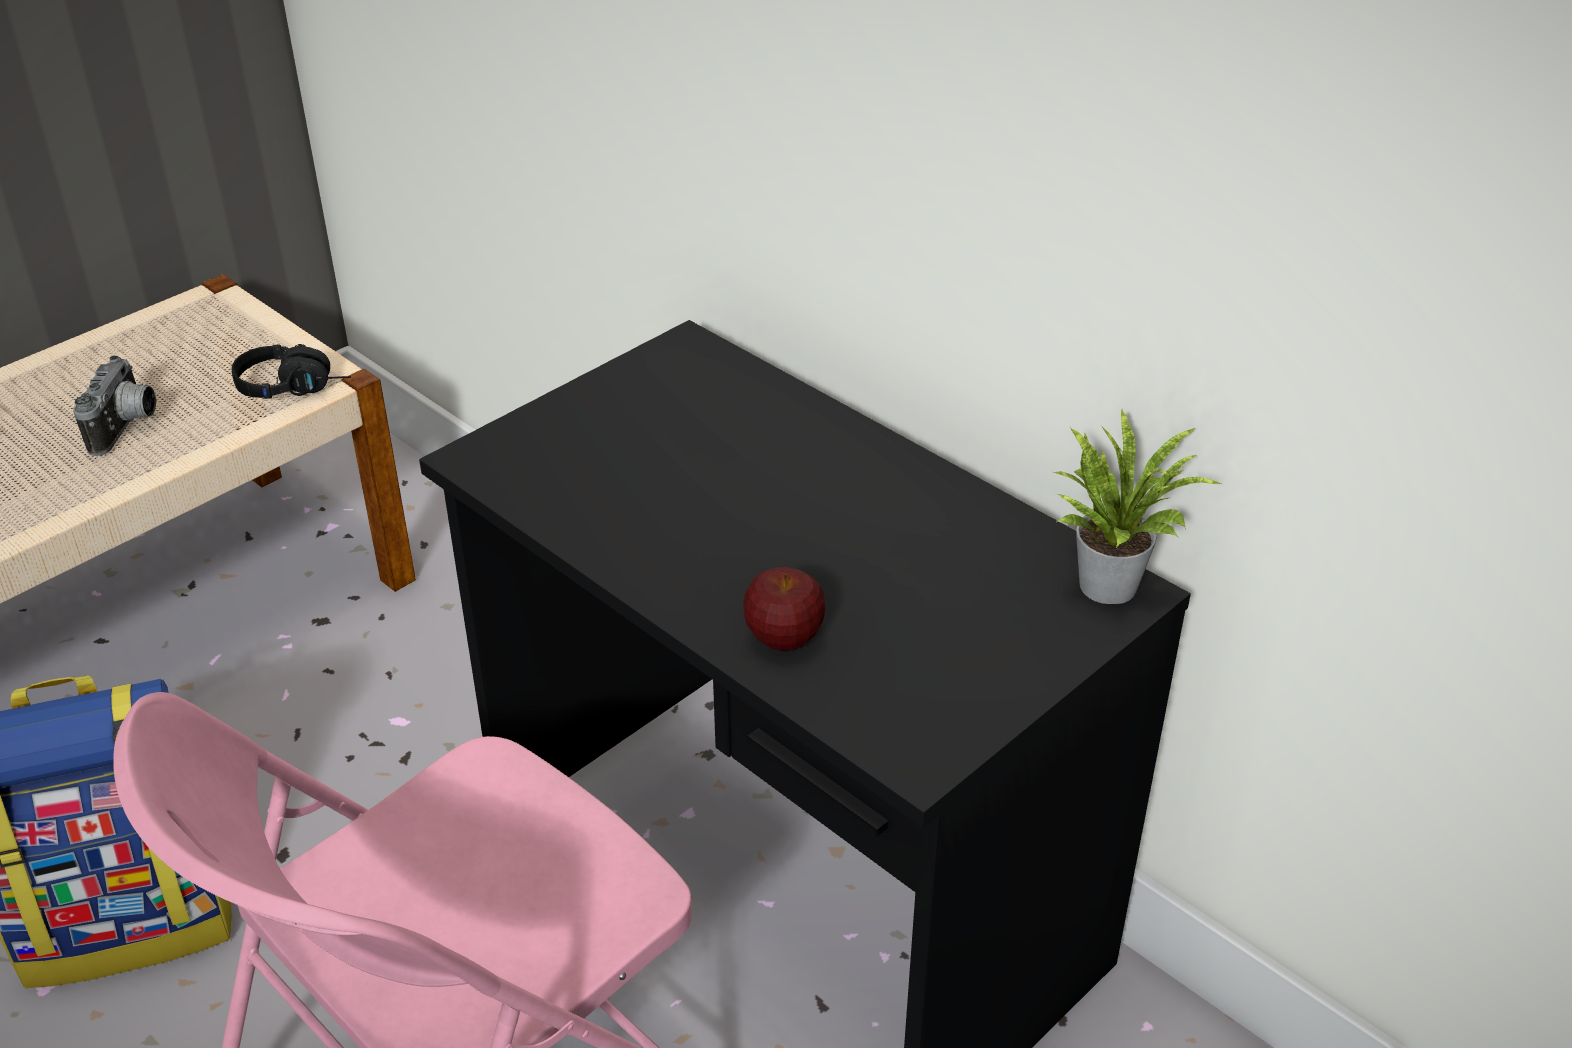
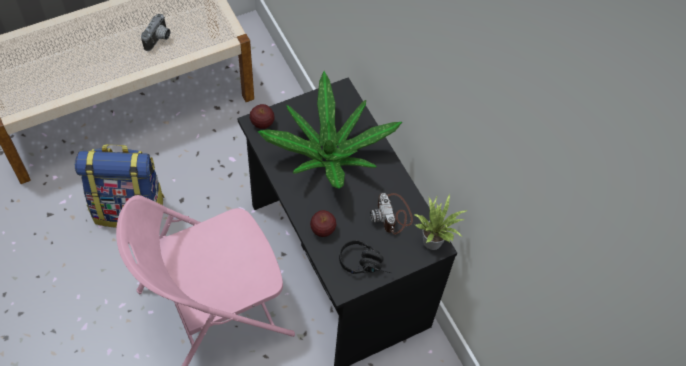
camera: 15 degrees right, 20 degrees up
(296, 387) = (220, 36): black headphones -> black headphones (365, 263)
(497, 454) = (262, 123): none -> apple
(717, 474) = (329, 155): none -> potted plant
(964, 556) = (392, 215): none -> camera

